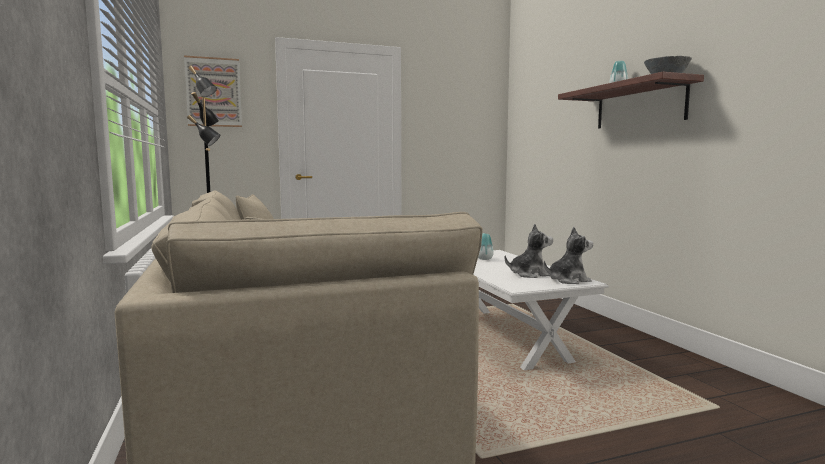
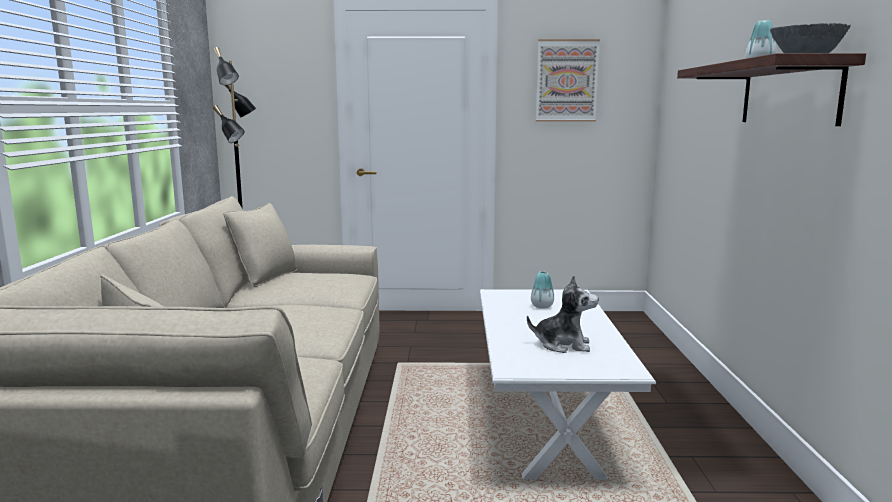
camera: 20 degrees right, 5 degrees up
(213, 92) = (263, 71): picture -> picture (566, 81)
(568, 280) = (603, 364): plush toy -> none

